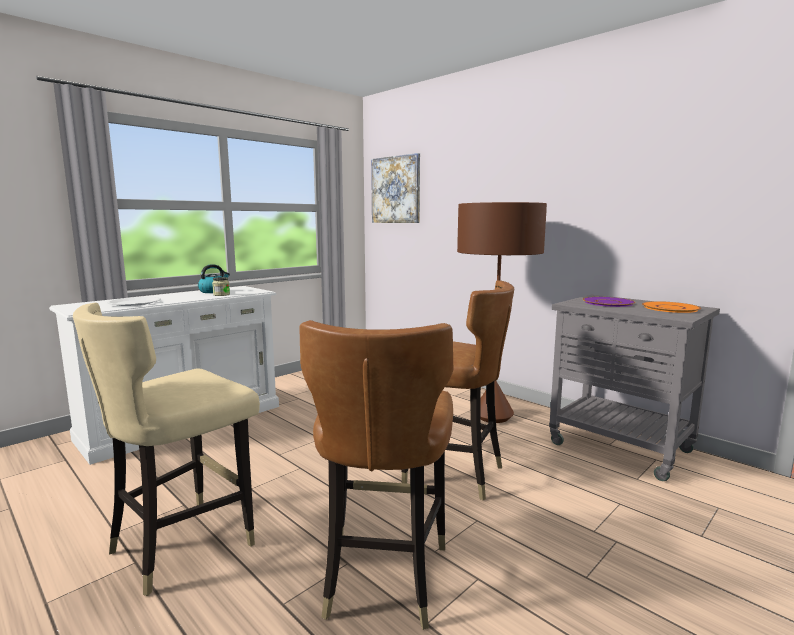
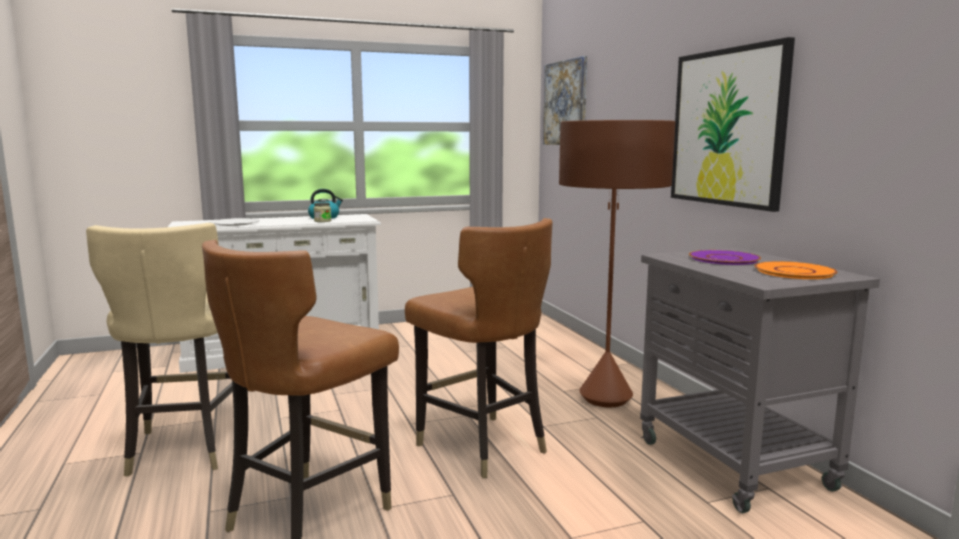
camera: 25 degrees right, 0 degrees up
(183, 543) = (185, 448): beige chair -> beige chair turned 75 degrees counterclockwise
(573, 209) = (727, 127): none -> picture

